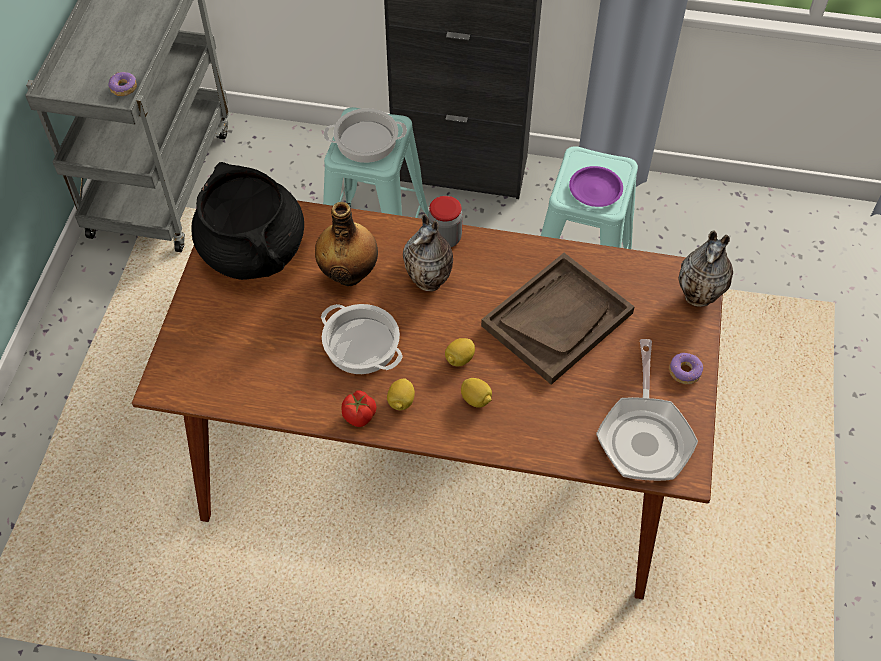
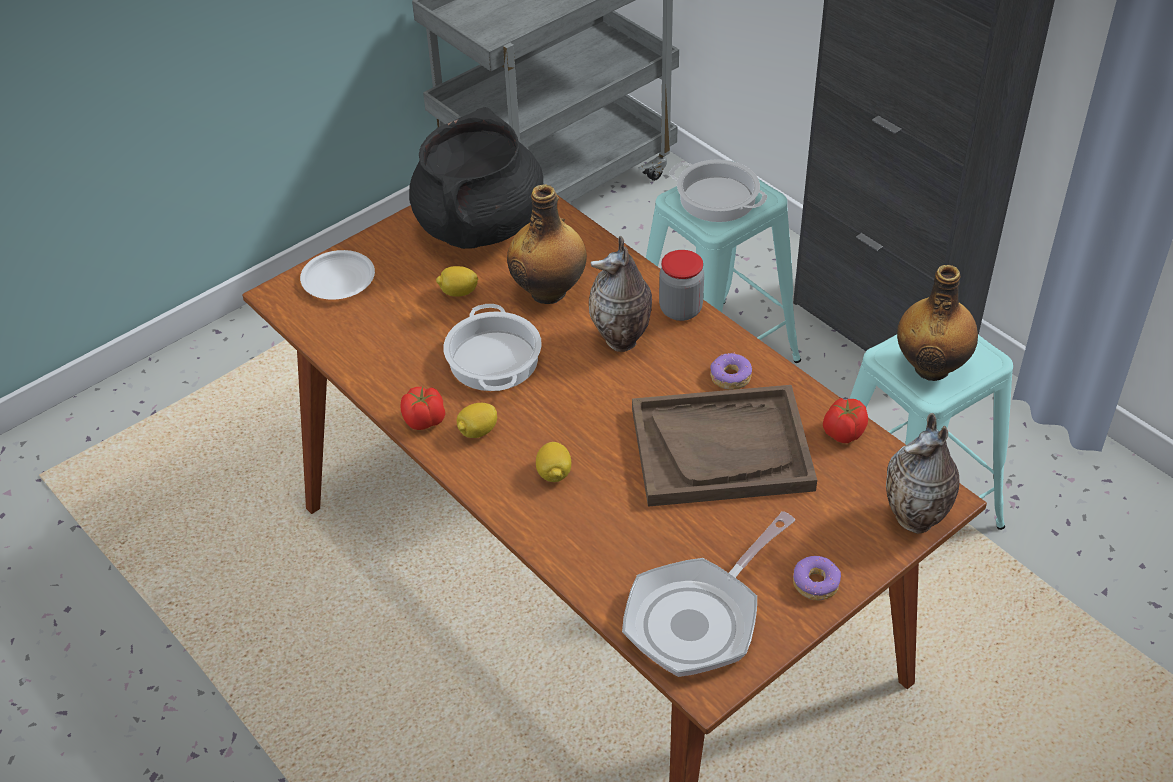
camera: 40 degrees right, 10 degrees down
(123, 88) = (510, 36): donut -> donut (730, 377)
(193, 350) = (338, 279): none -> white plate
(459, 359) = (577, 427): lemon -> lemon (458, 292)
(595, 189) = (931, 366): purple plate -> bottle
(613, 266) = (843, 433): none -> tomato

